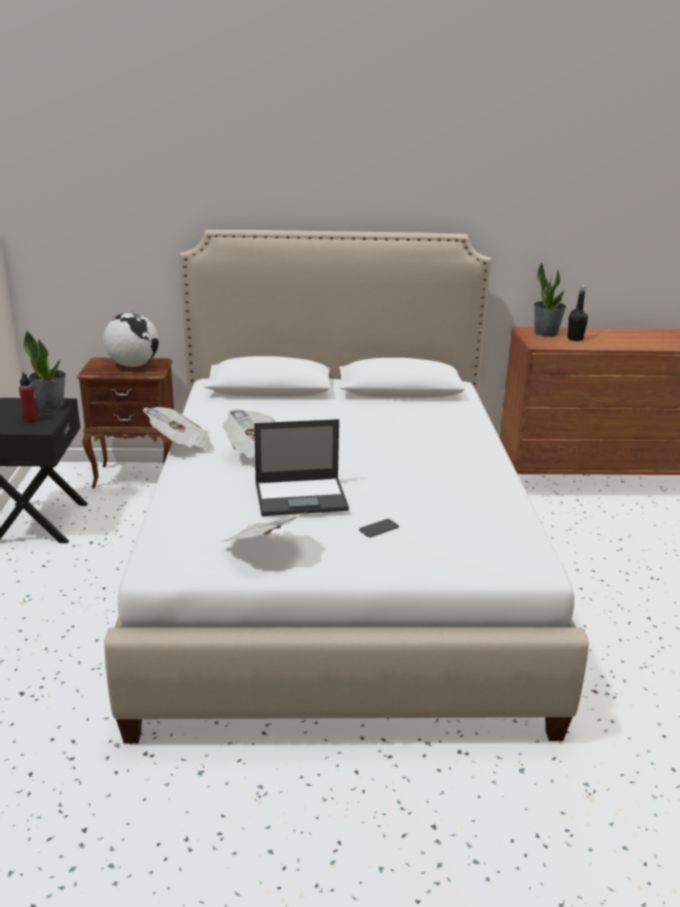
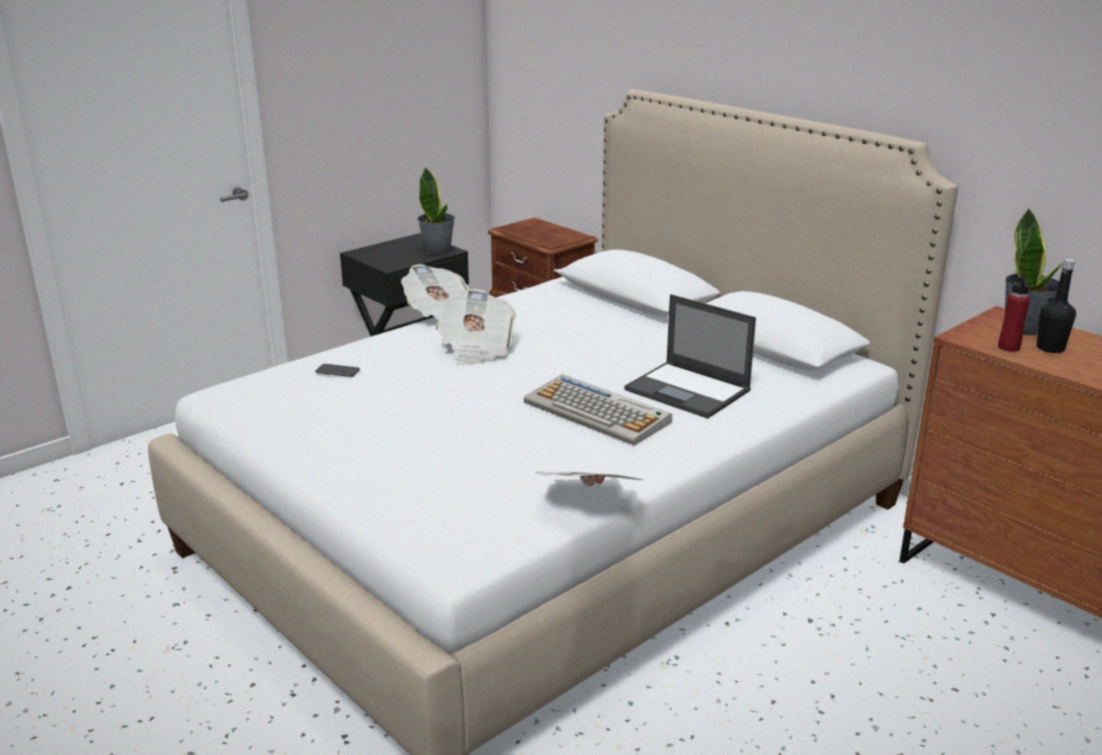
camera: 50 degrees right, 0 degrees up
(30, 420) = (397, 257): red bottle -> red bottle (1008, 347)
(133, 365) = (548, 234): globe -> none
(264, 546) = (299, 416): newspaper -> newspaper (590, 501)
(302, 496) = (418, 395): laptop -> laptop (689, 390)
(378, 529) = (414, 452): phone -> phone (337, 371)
(412, 459) = (598, 412): none -> keyboard

